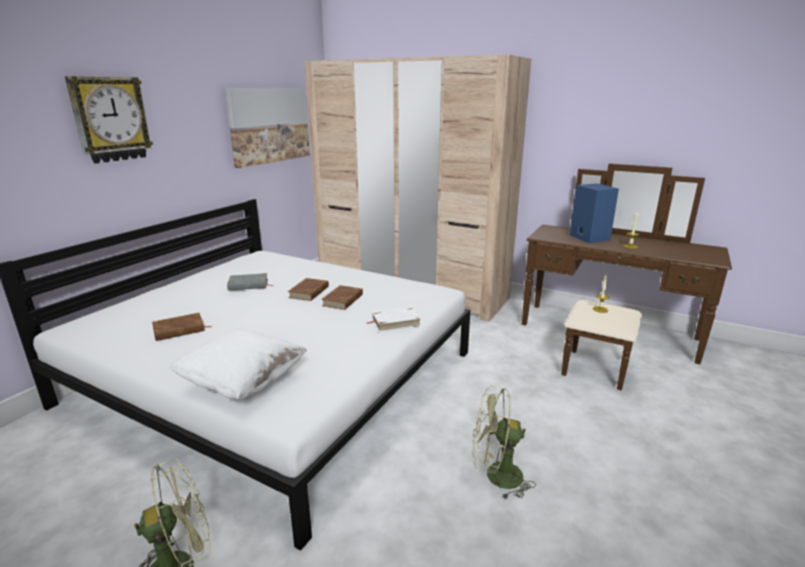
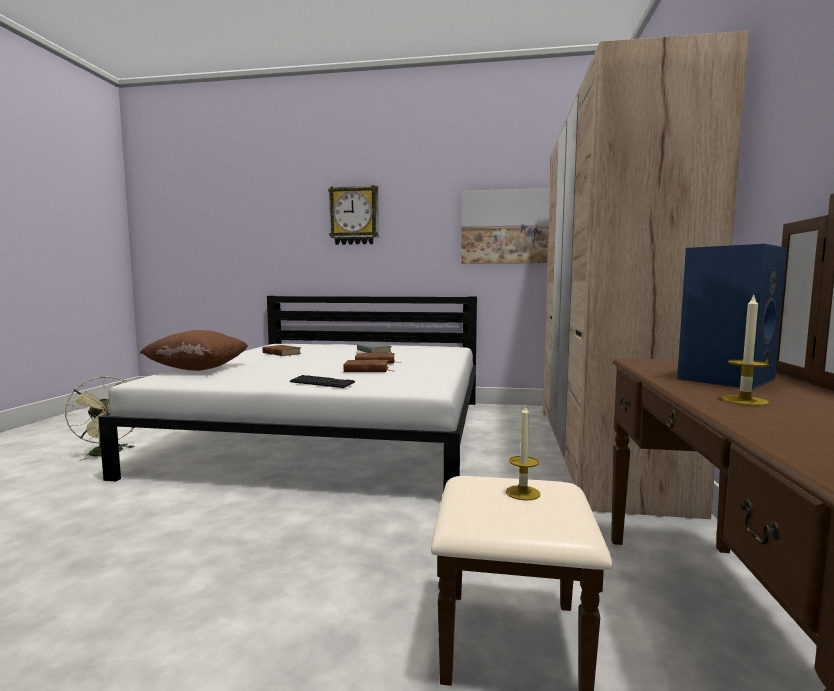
camera: 70 degrees right, 15 degrees down
(243, 383) = (198, 369): white pillow -> brown pillow
(395, 322) = (322, 383): white book -> keyboard
(496, 476) = (168, 552): green fan -> none

